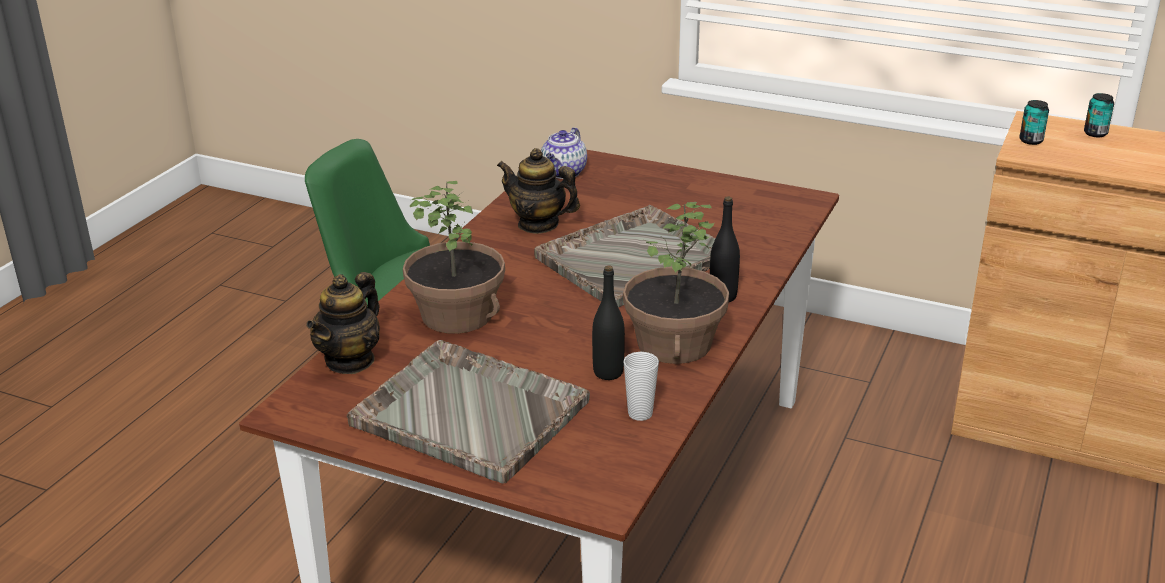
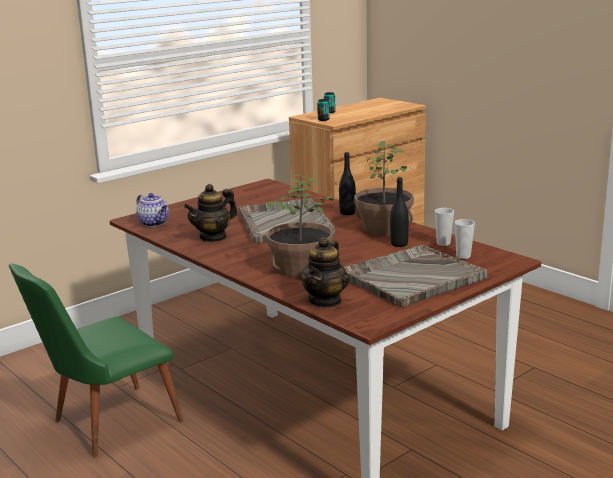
camera: 65 degrees left, 10 degrees down
(350, 360) = (325, 300): teapot -> teapot turned 60 degrees clockwise
(590, 444) = (463, 256): none -> cup

